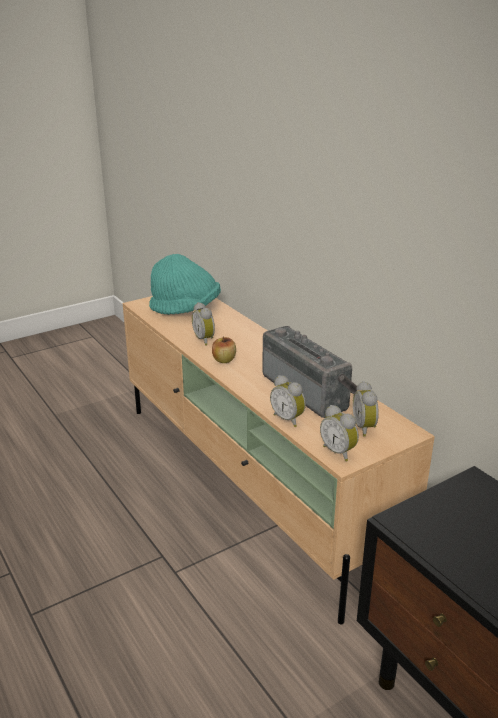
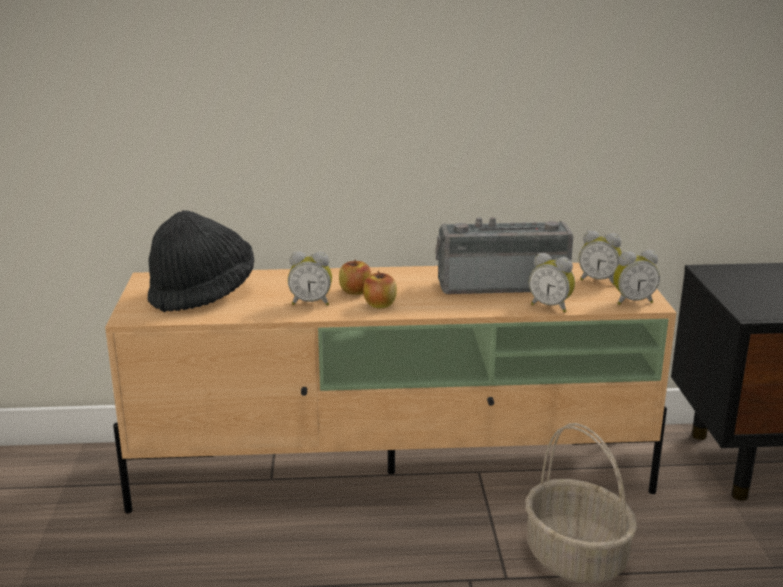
camera: 60 degrees left, 5 degrees down
(186, 309) = (202, 294): turquoise hat -> black hat
(220, 600) = (577, 558): none -> basket
(236, 347) = (355, 291): none -> apple
(288, 419) = (551, 306): alarm clock -> alarm clock turned 45 degrees clockwise

